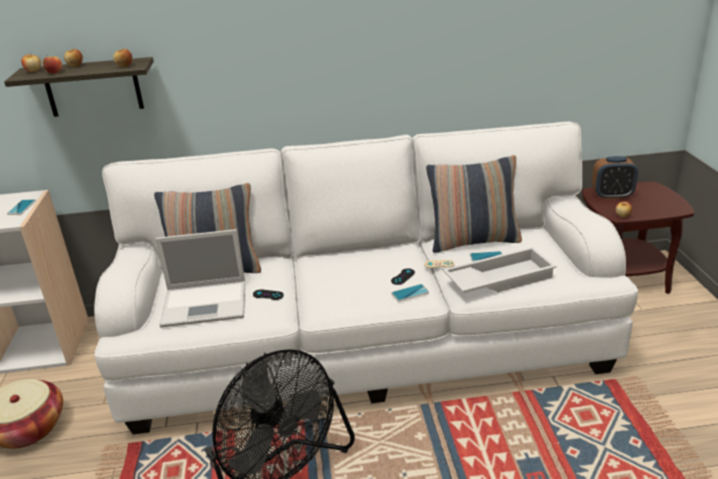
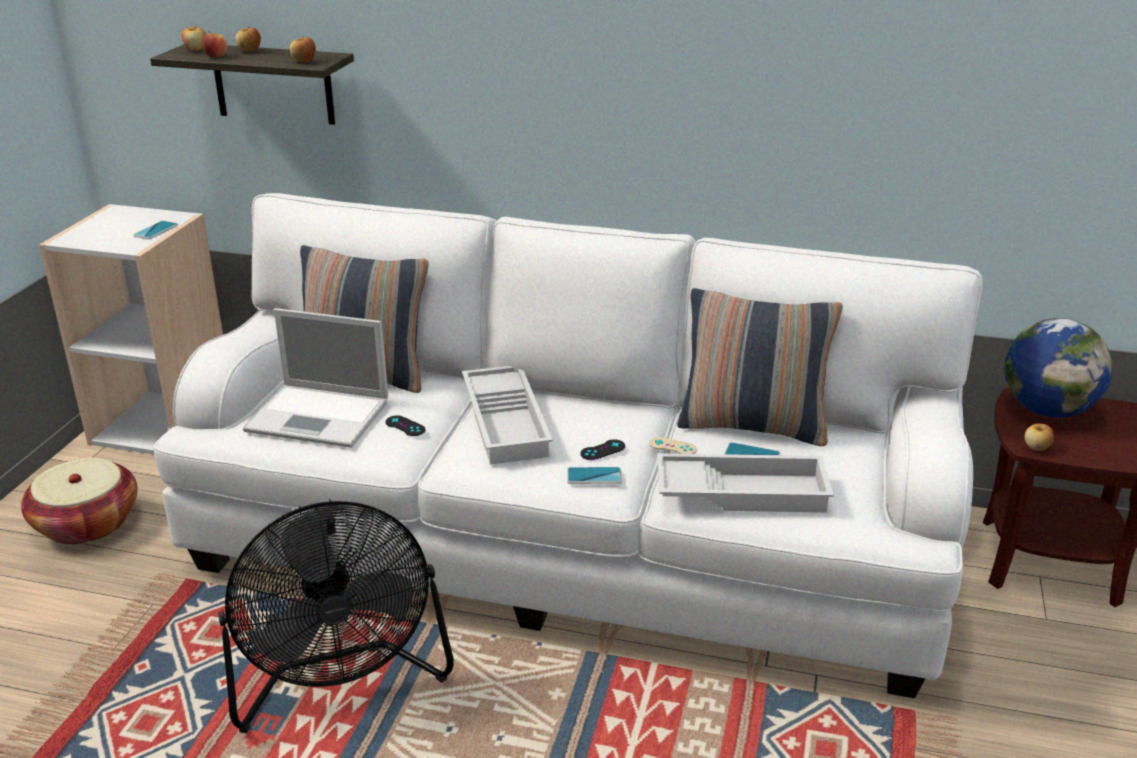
camera: 20 degrees right, 0 degrees up
(333, 275) = (508, 422): none -> white tray
(612, 195) = (1047, 410): alarm clock -> globe

